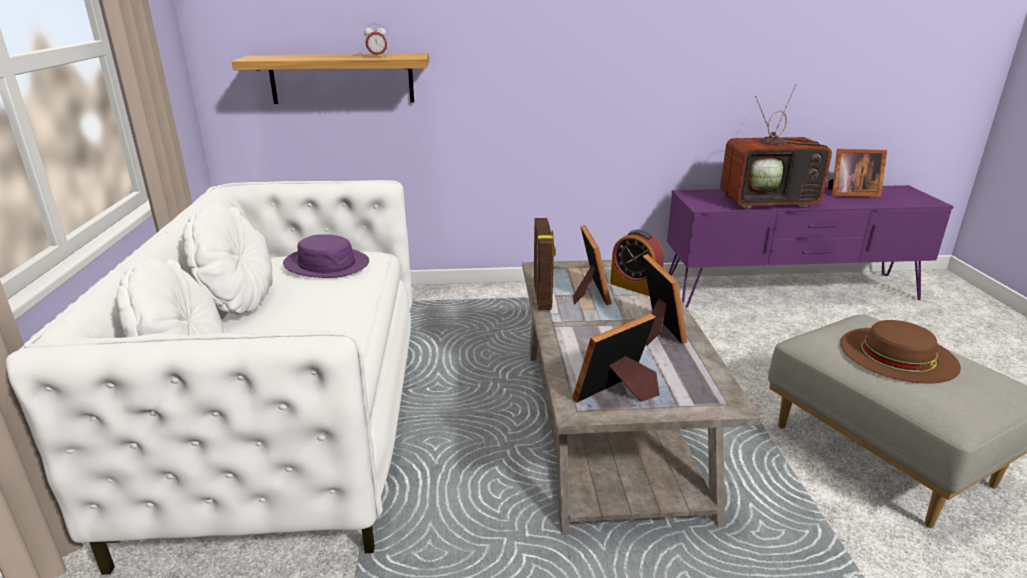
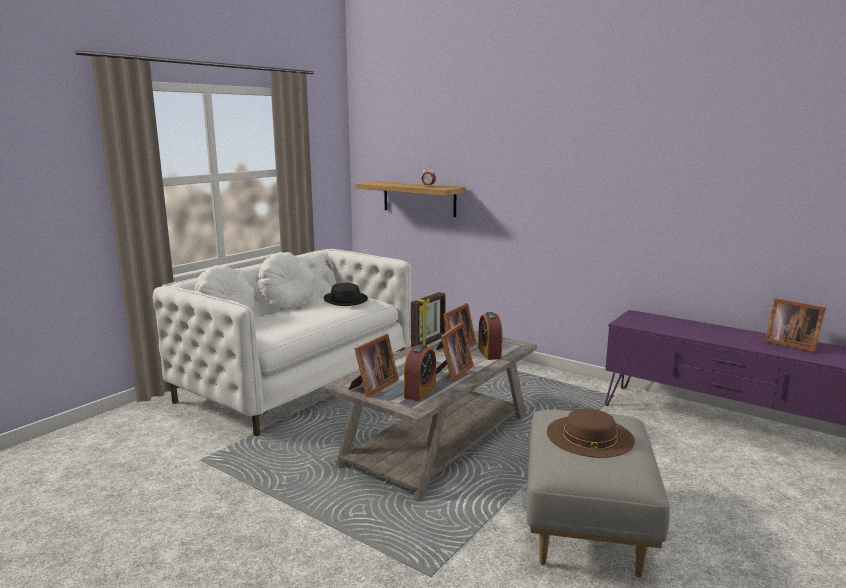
camera: 40 degrees right, 10 degrees down
(327, 264) = (346, 299): purple hat -> black hat
(618, 394) = (373, 387): picture frame -> picture frame turned 120 degrees clockwise
(682, 374) = (420, 392): none -> alarm clock
(769, 201) = (691, 332): television -> none

